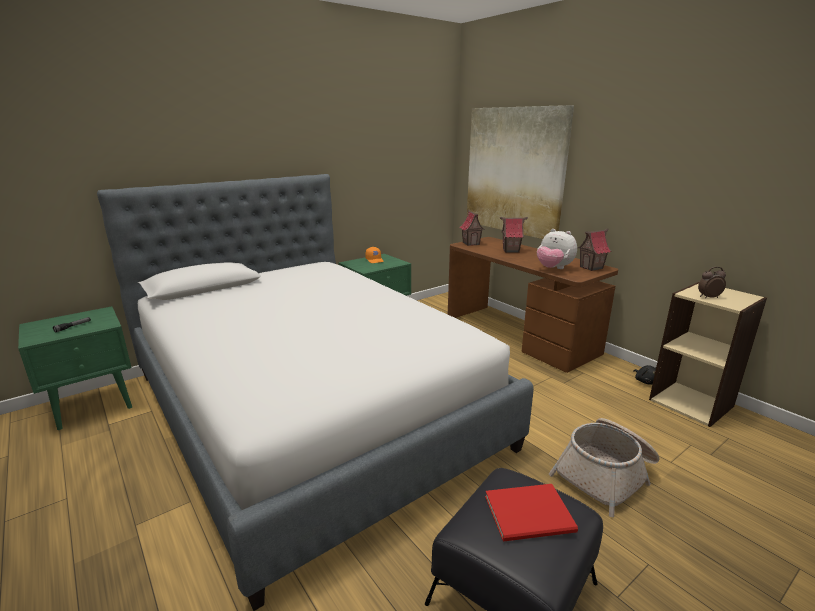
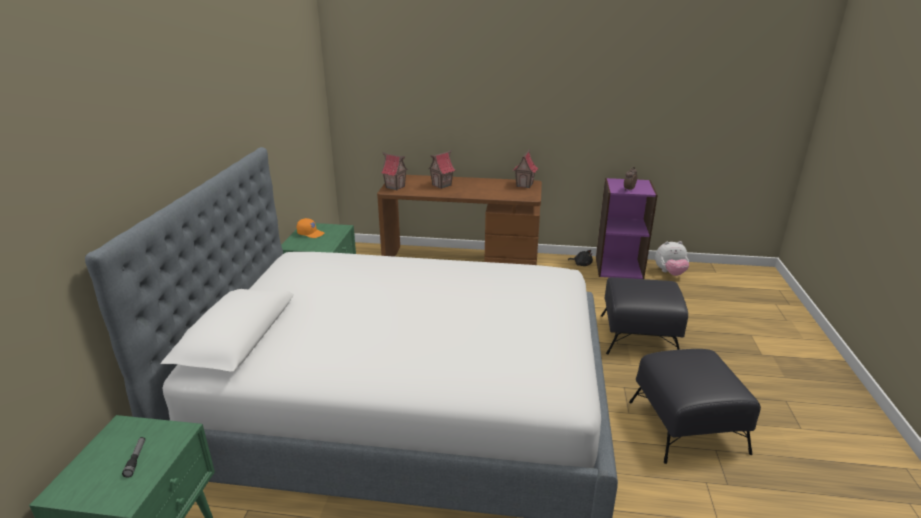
camera: 45 degrees left, 5 degrees up
(514, 171) = (413, 104): picture -> none
(532, 515) = (701, 367): red book -> none
(553, 268) = (504, 194): plush toy -> plush toy (670, 273)
(606, 475) = (639, 336): basket -> black ottoman
(691, 402) = (619, 268): beige bookcase -> purple bookcase

